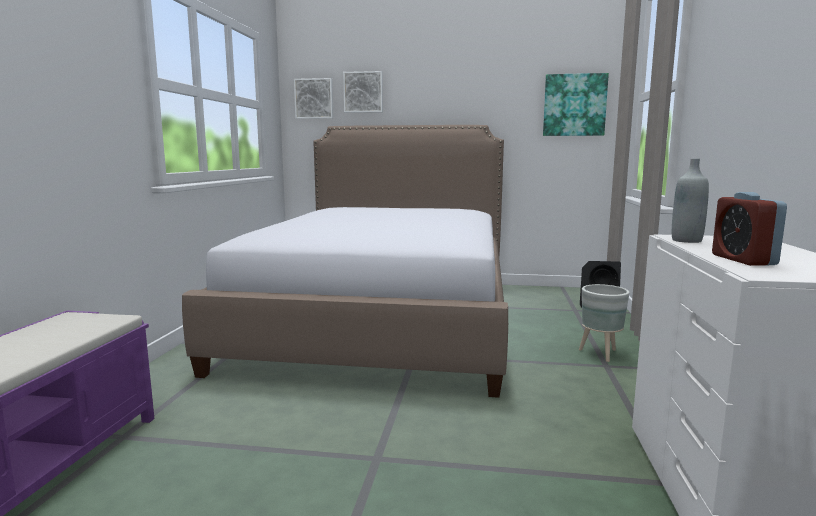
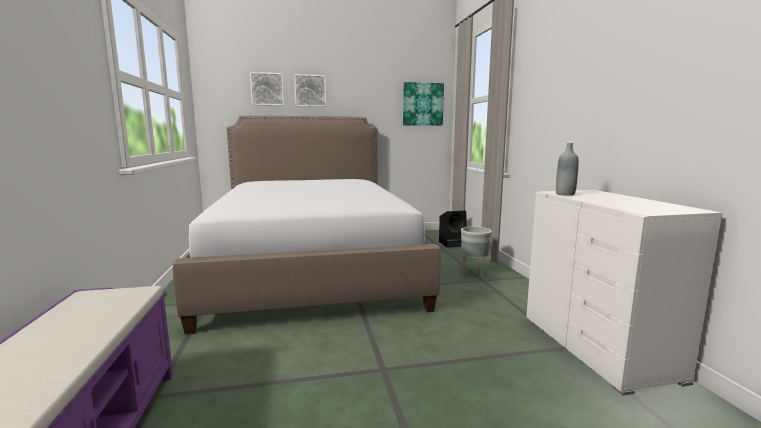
camera: 20 degrees left, 0 degrees up
(314, 99) = (224, 93): picture -> picture (310, 91)
(743, 260) = (618, 204): alarm clock -> none

